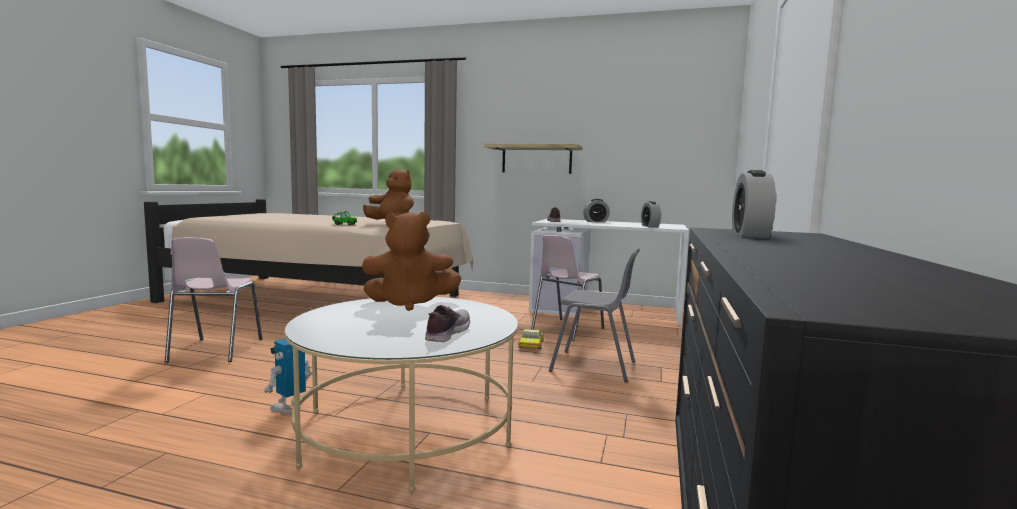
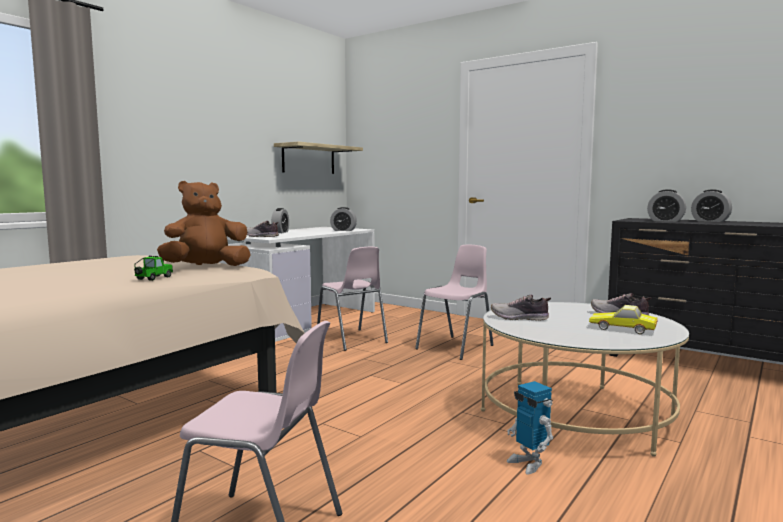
camera: 70 degrees left, 0 degrees up
(410, 304) = (520, 318): brown plush toy -> shoe
(530, 344) = (386, 356): toy car -> toy car (623, 328)
(536, 159) = (196, 164): shelf -> shelf (308, 159)
(594, 367) = (456, 347): grey chair -> pink chair
(827, 246) = (710, 221): none -> alarm clock

